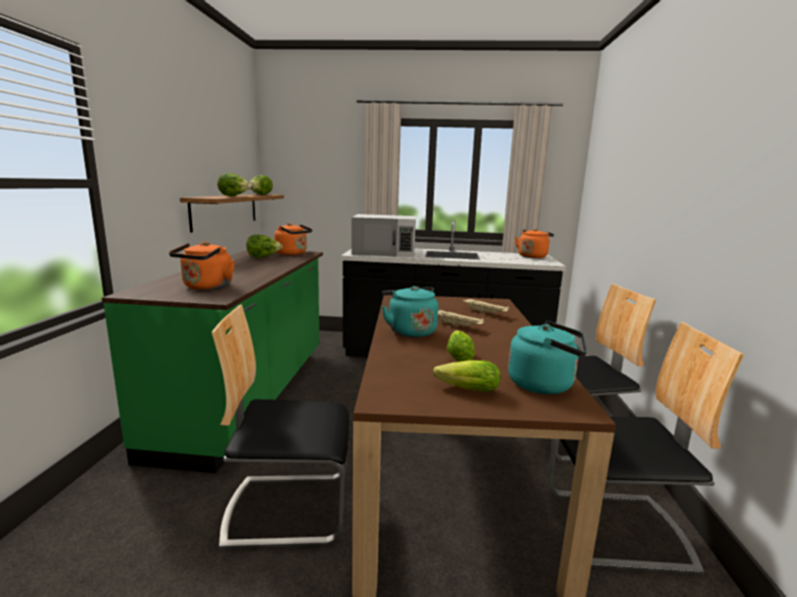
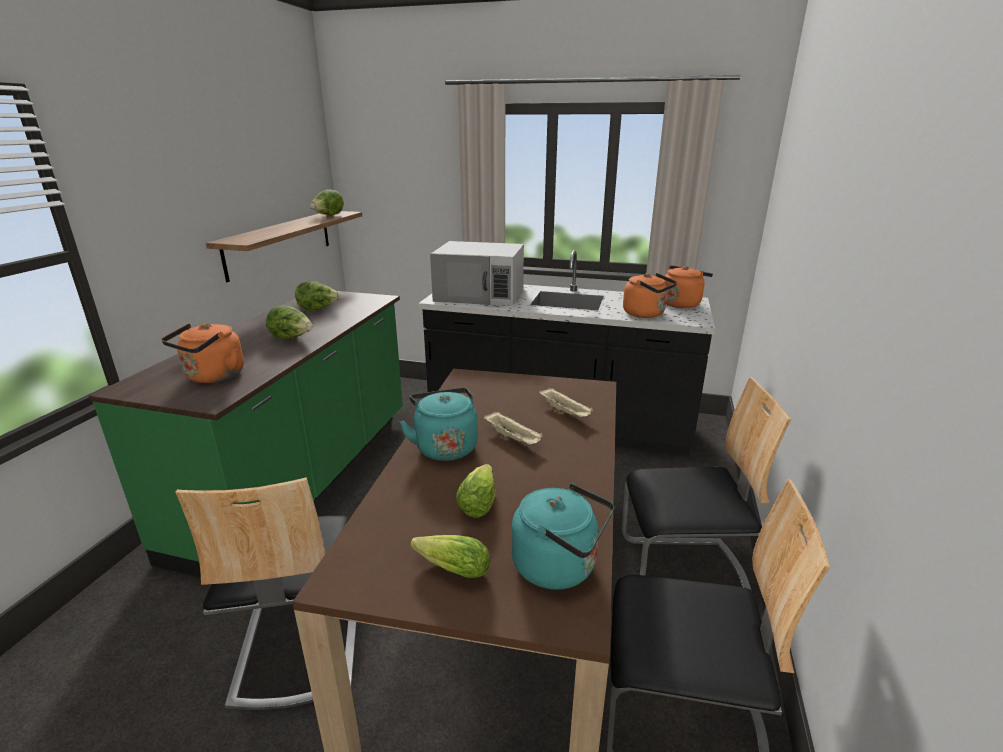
camera: 10 degrees right, 10 degrees up
(234, 196) = (283, 229): lettuce -> lettuce (292, 338)
(288, 508) = (298, 642): chair -> chair turned 105 degrees counterclockwise
(293, 254) = (359, 301): orange kettle -> orange kettle (646, 314)

